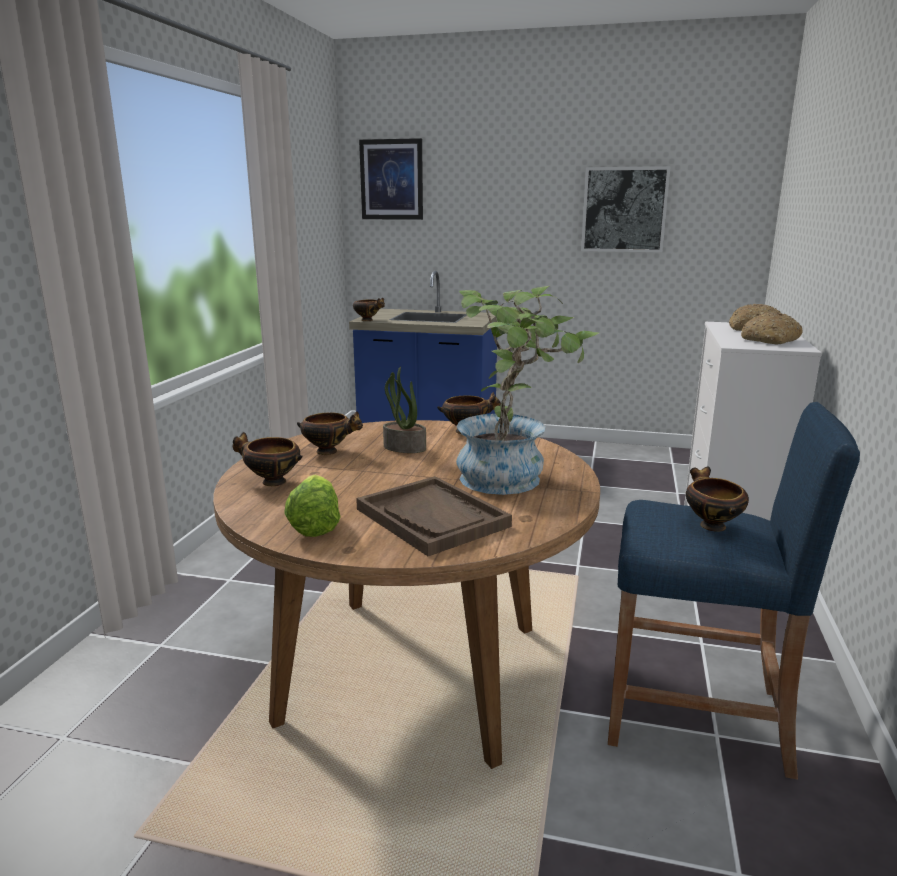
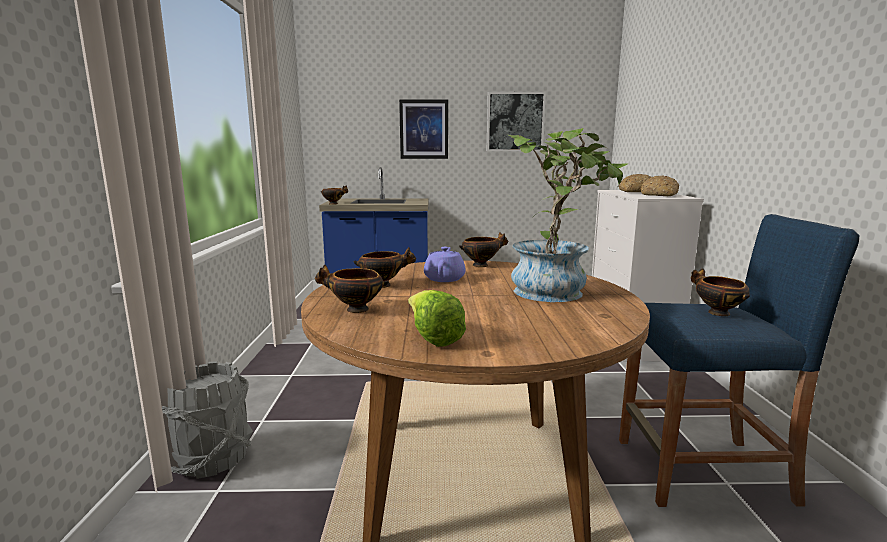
camera: 15 degrees left, 5 degrees down
(167, 612) = (212, 458): none -> grey bucket
(391, 180) = (341, 99): picture -> picture (424, 129)
(403, 448) = (444, 278): potted plant -> purple teapot
(432, 518) = (530, 322): brown tray -> none

